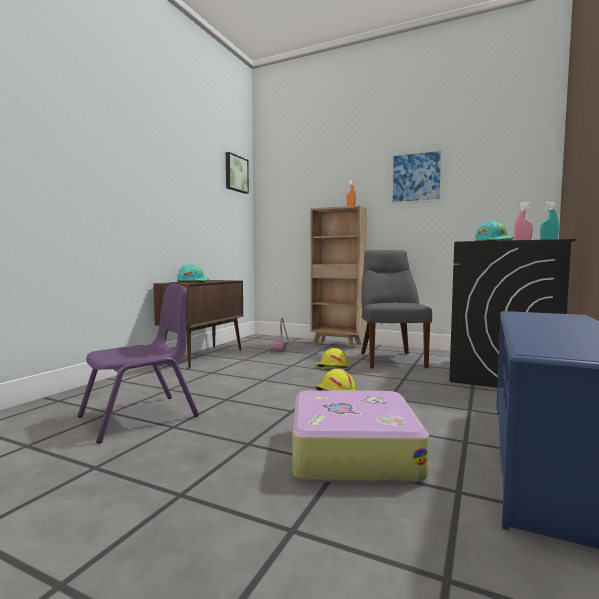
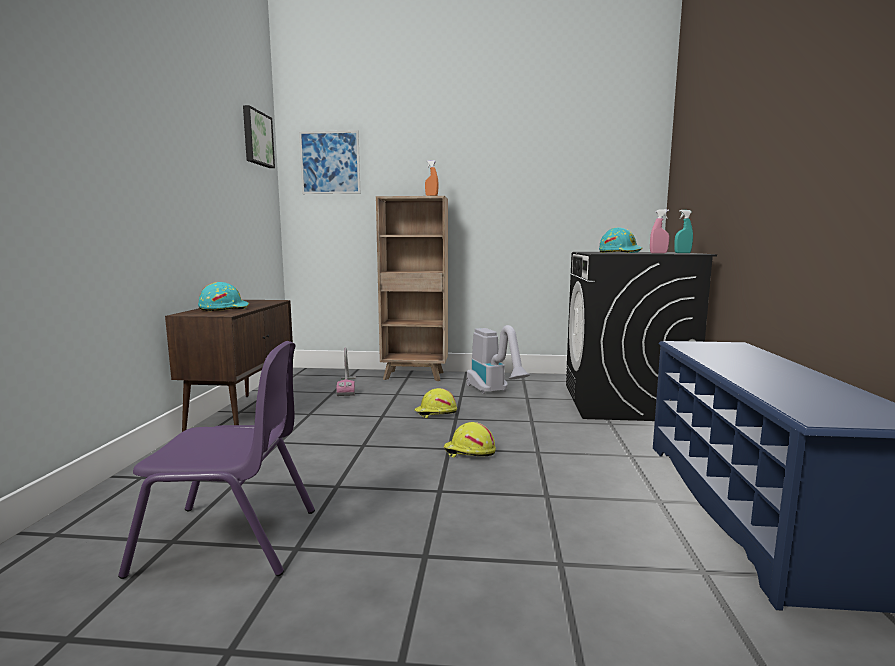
camera: 20 degrees left, 5 degrees up
(140, 417) = (229, 541): purple chair -> purple chair turned 60 degrees clockwise
(352, 451) = (557, 540): suitcase -> none
(390, 359) = (494, 392): grey chair -> vacuum cleaner
(416, 177) = (509, 161): picture -> picture (330, 162)

